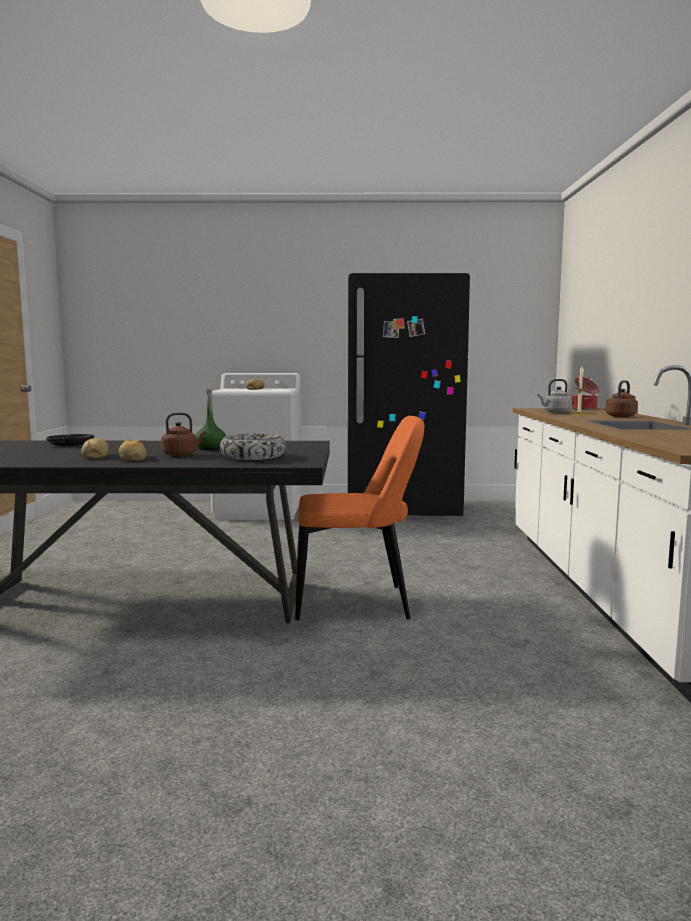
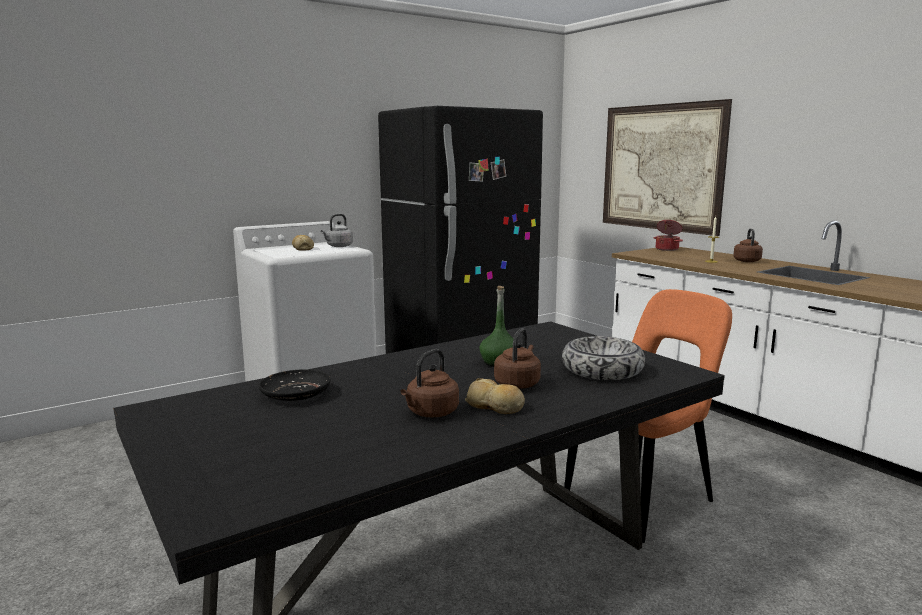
camera: 35 degrees left, 5 degrees up
(95, 456) = (430, 413): bread -> brown kettle
(555, 412) = (680, 259): grey kettle -> grey kettle (338, 246)
(606, 325) = (661, 167): none -> picture

